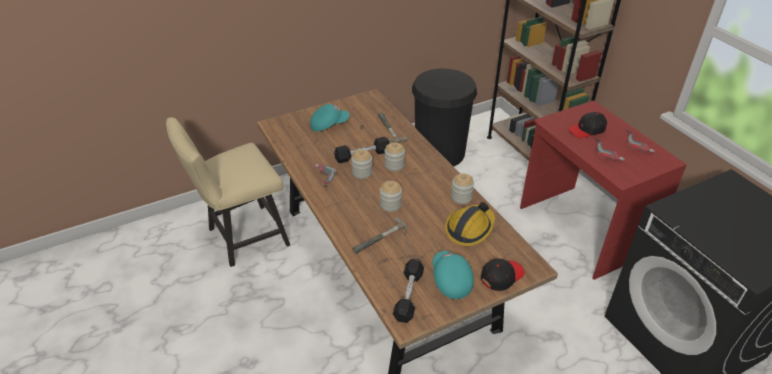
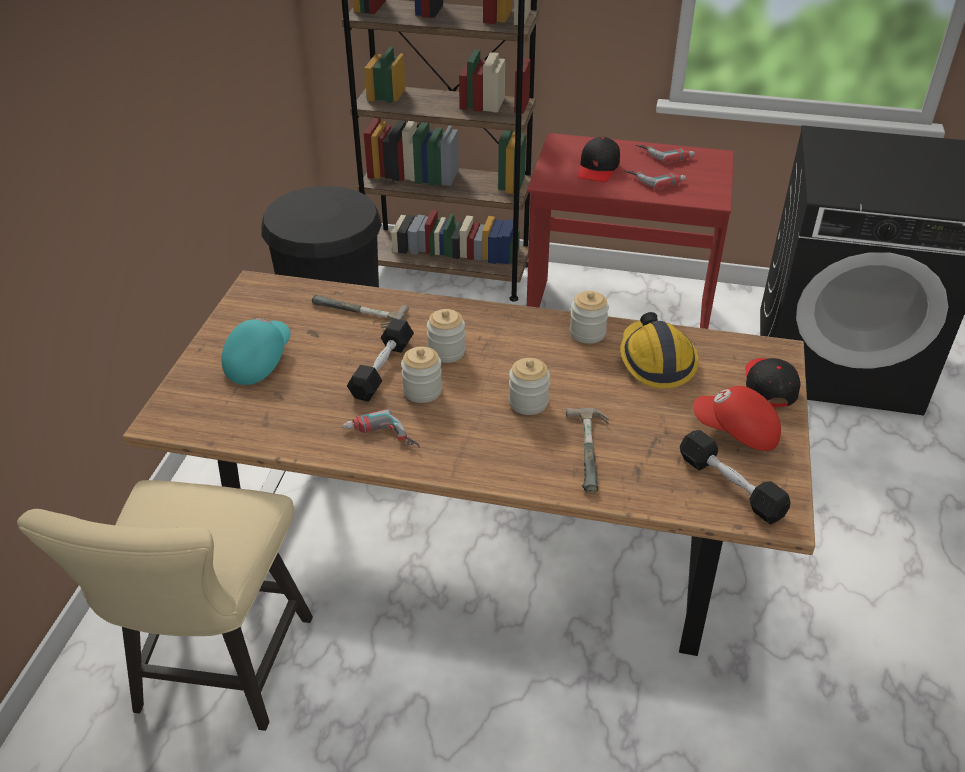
camera: 50 degrees left, 0 degrees up
(450, 280) = (736, 432): turquoise cap -> red cap

